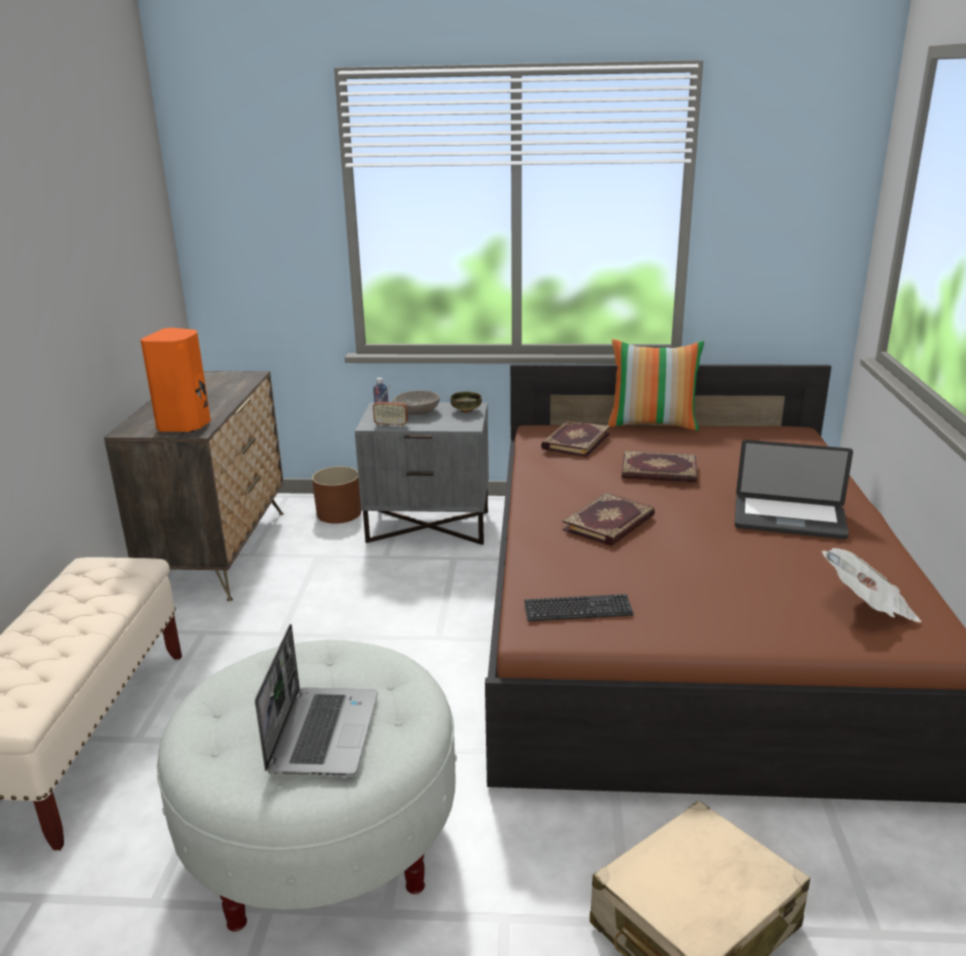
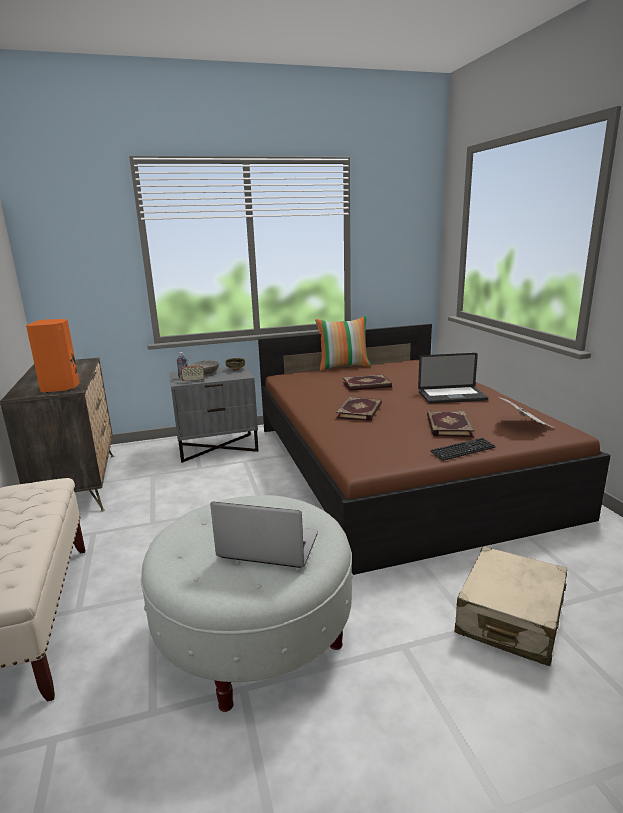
camera: 20 degrees left, 5 degrees down
(322, 731) = (267, 547): laptop -> laptop turned 60 degrees counterclockwise
(339, 513) = (153, 450): brown planter -> none
(575, 441) = (308, 378): book -> book (448, 426)
(578, 610) = (378, 452): keyboard -> keyboard (462, 450)

